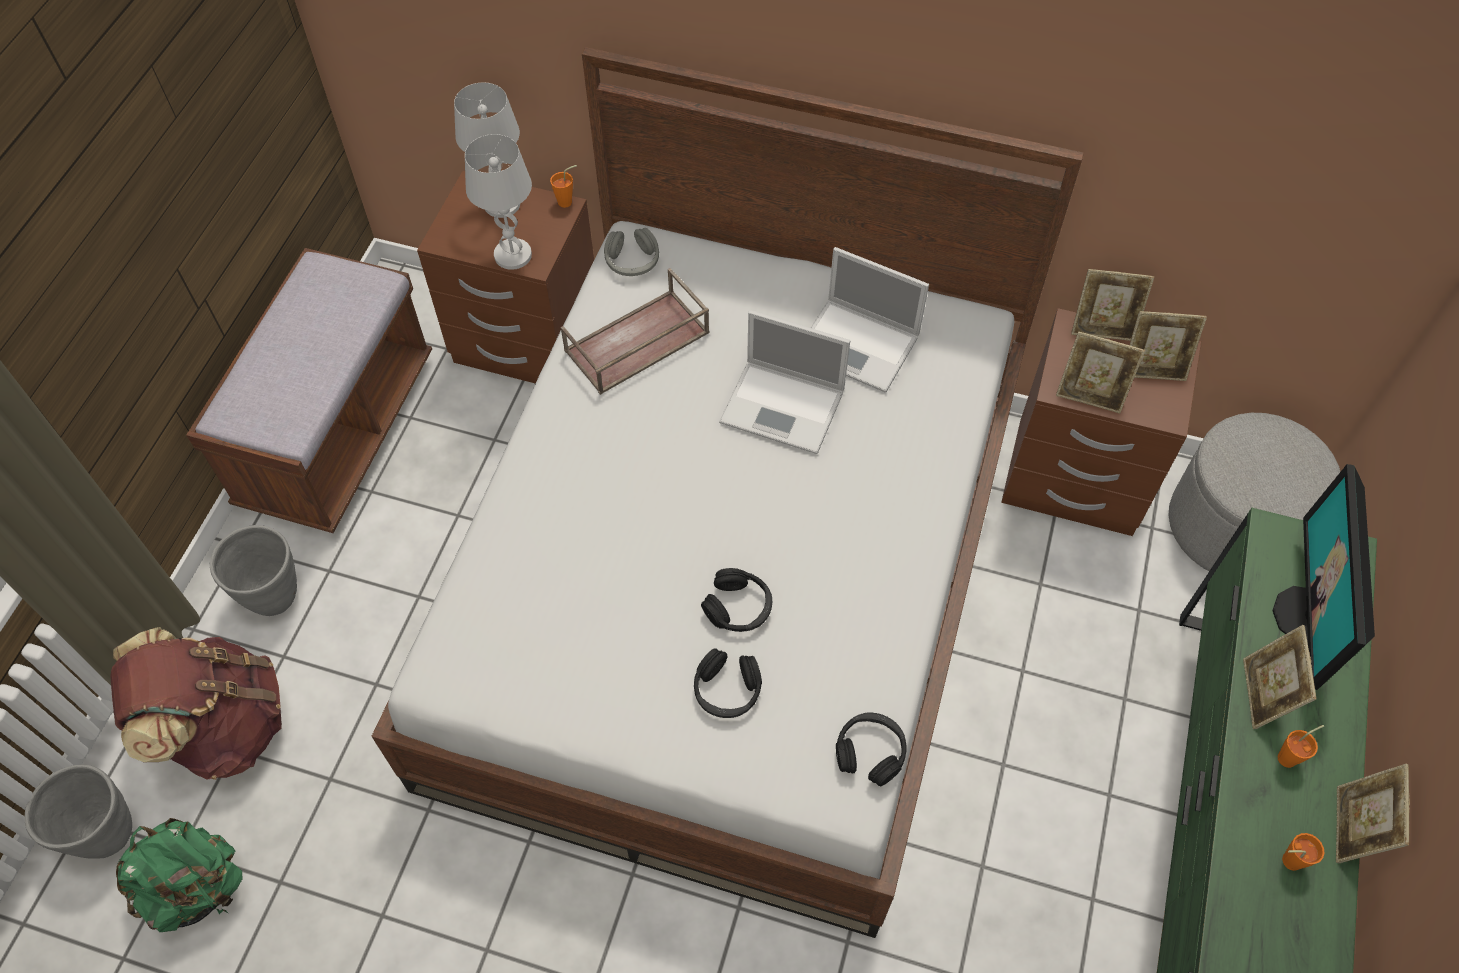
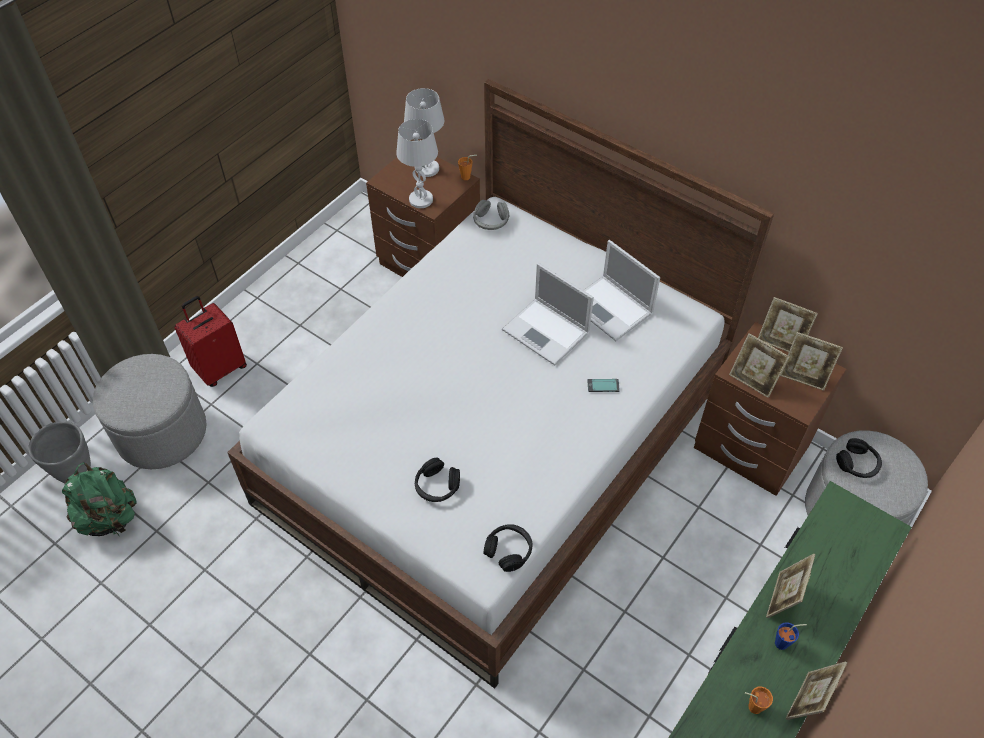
camera: 20 degrees right, 5 degrees down
(223, 725) = (161, 432): brown backpack -> grey ottoman
(274, 596) = (220, 368): grey planter -> red suitcase
(338, 433) = (295, 286): brown bench -> none
(636, 343) = (472, 270): brown tray -> none
(738, 607) = (465, 440): black headphones -> black headphones (857, 464)
(896, 464) = (603, 386): none -> phone
(1290, 757) = (784, 643): orange cup -> blue cup
(1304, 616) = (835, 559): monitor -> none

